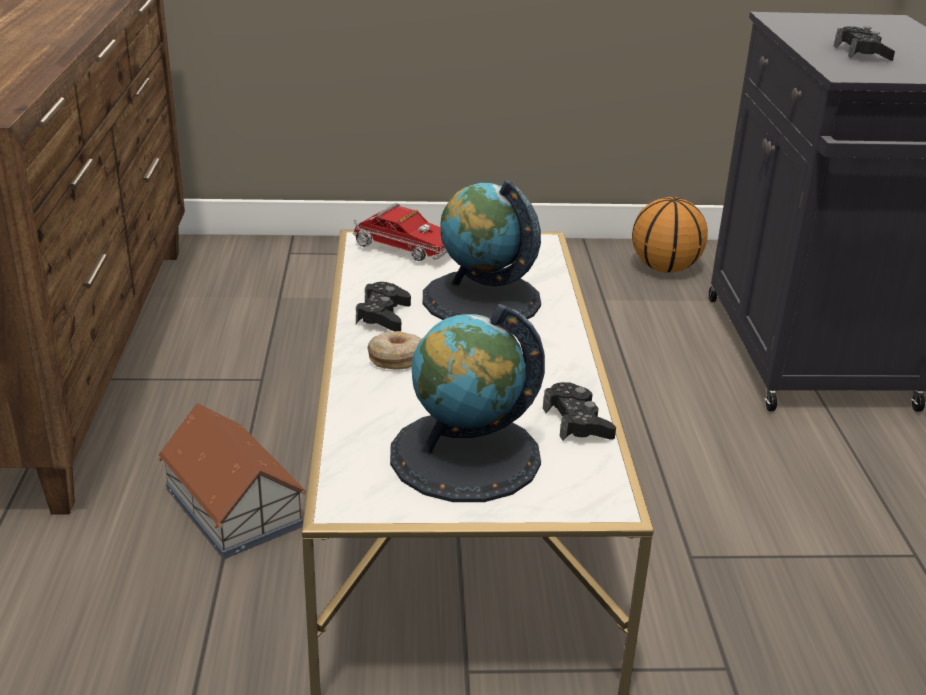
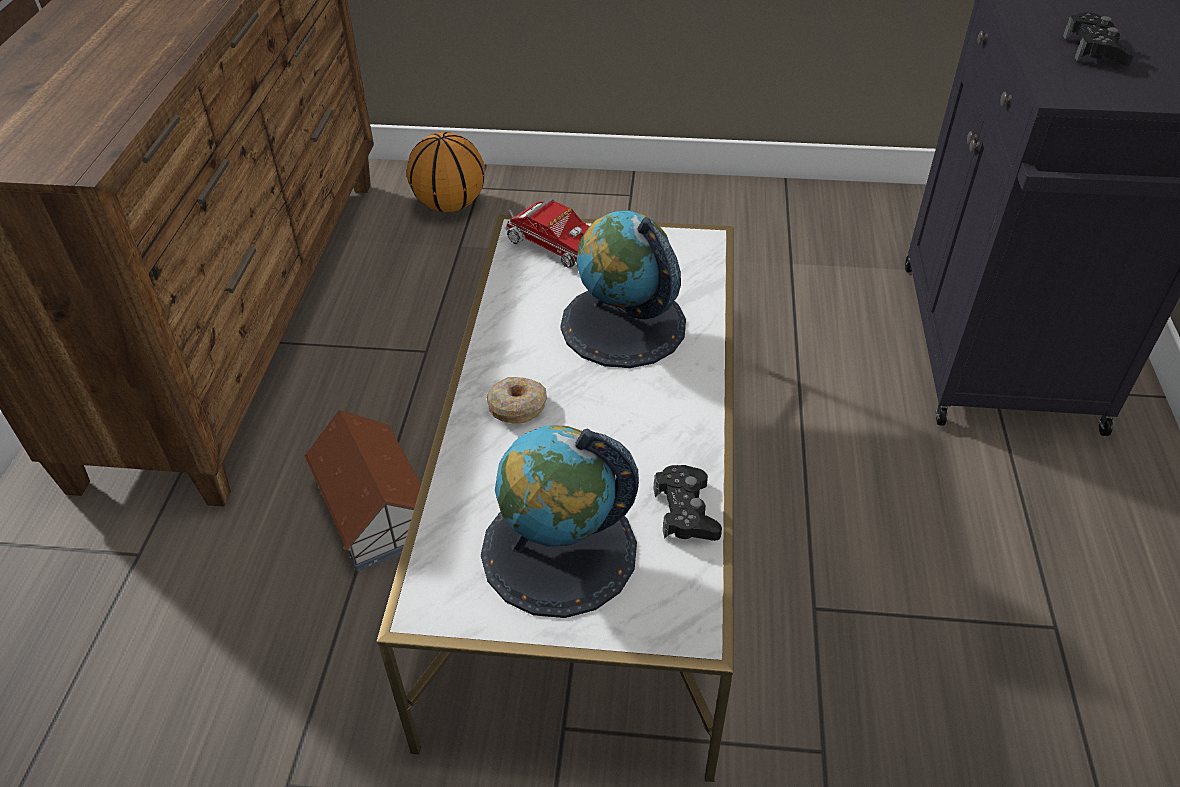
camera: 10 degrees right, 15 degrees up
(383, 315) = (516, 343): black game controller -> none
(664, 268) = (864, 222): basketball -> basketball (449, 204)

